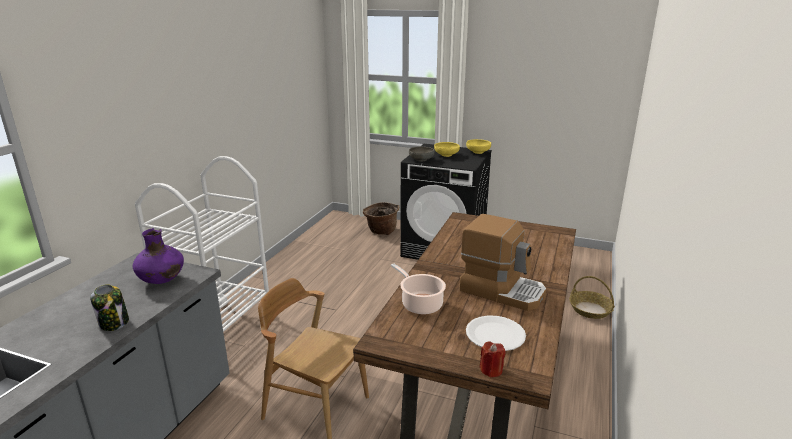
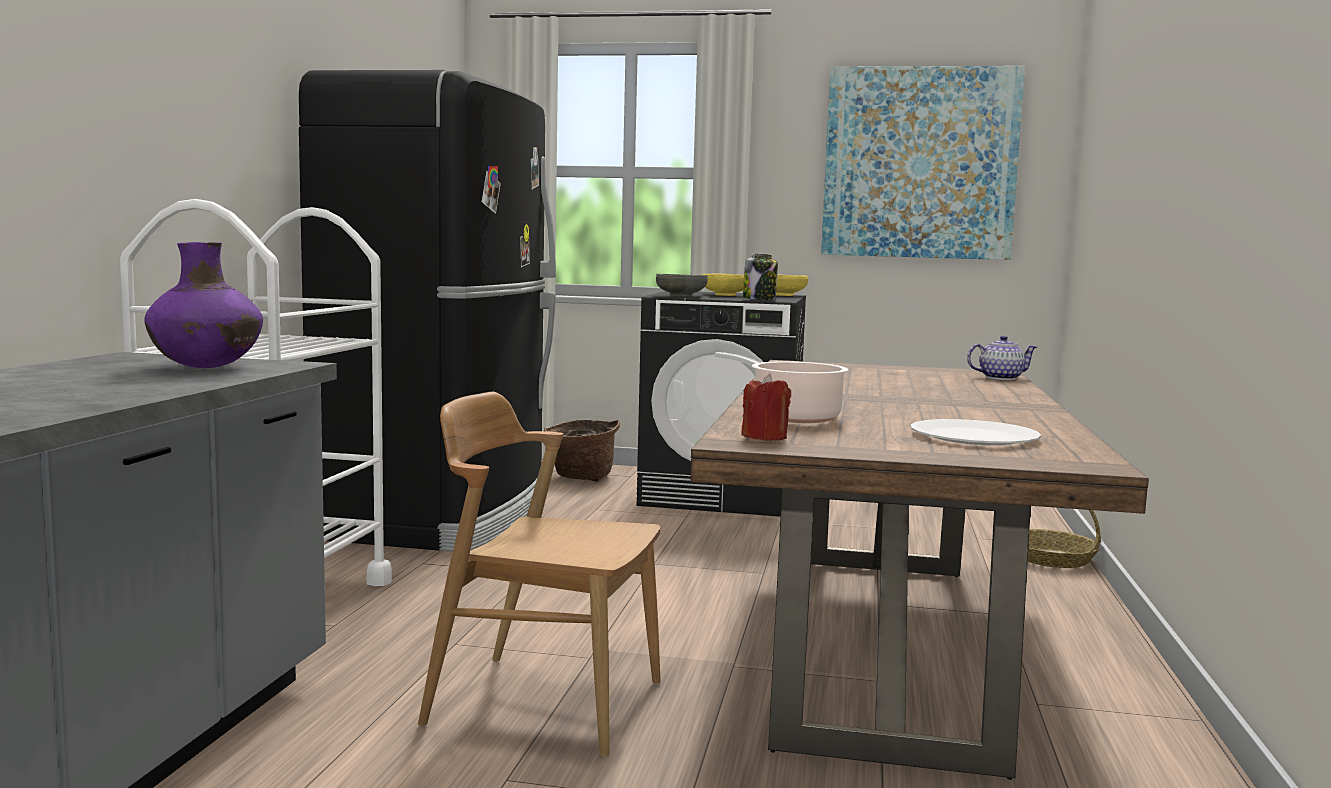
camera: 10 degrees left, 15 degrees down
(114, 323) = (120, 392): jar -> jar (759, 299)
(309, 263) = (442, 516): none -> black fridge
(491, 370) = (1003, 460): red candle -> red candle (765, 437)
(502, 290) = (942, 408): coffee machine -> none
(557, 80) = (919, 163): none -> picture
(558, 241) = (1000, 378): none -> teapot

